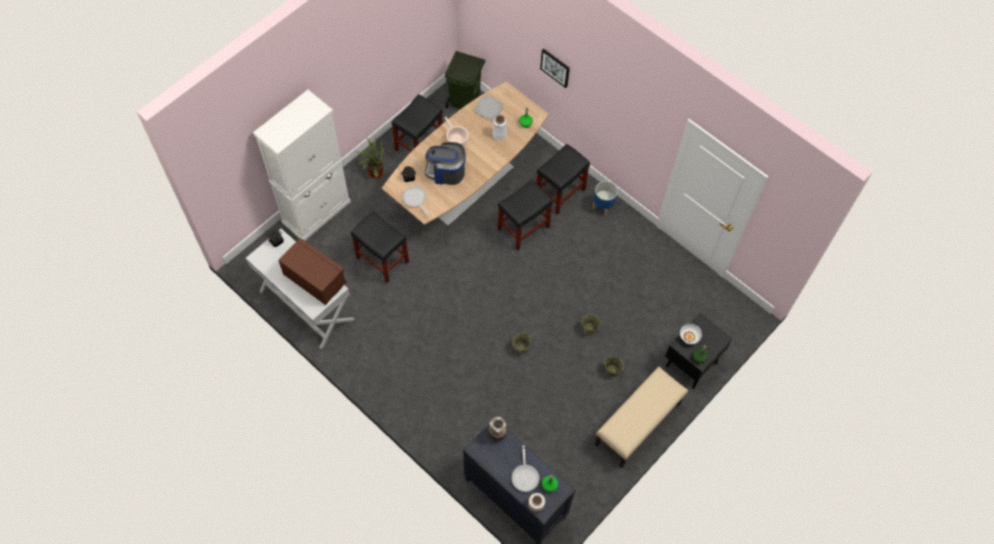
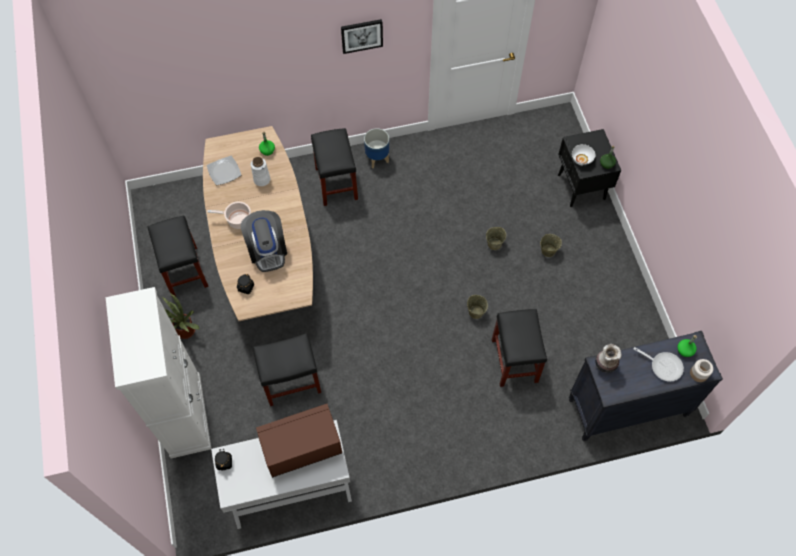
camera: 55 degrees left, 0 degrees up
(415, 200) = (278, 296): frying pan -> none
(446, 172) = (267, 250): coffee machine -> coffee machine turned 60 degrees counterclockwise
(465, 101) = (170, 202): green trash can -> none
(523, 228) = (351, 236): black stool -> black stool (515, 361)
(555, 67) = (255, 72): picture -> picture (361, 35)
(638, 424) = (613, 262): beige bench -> none

